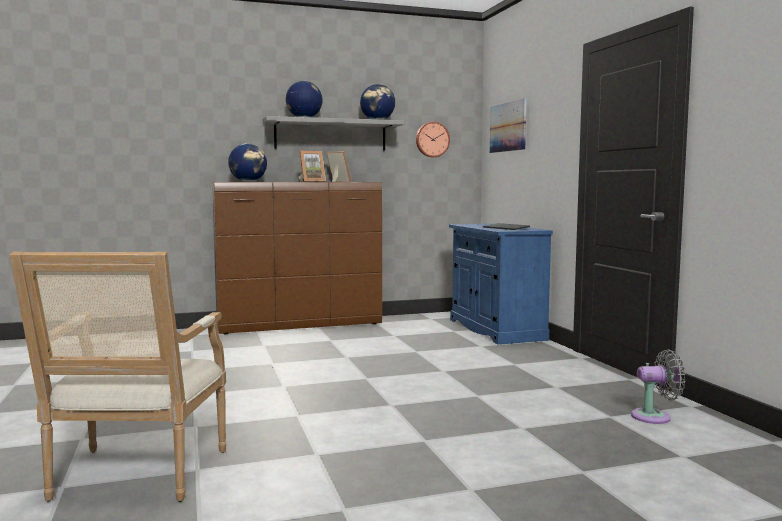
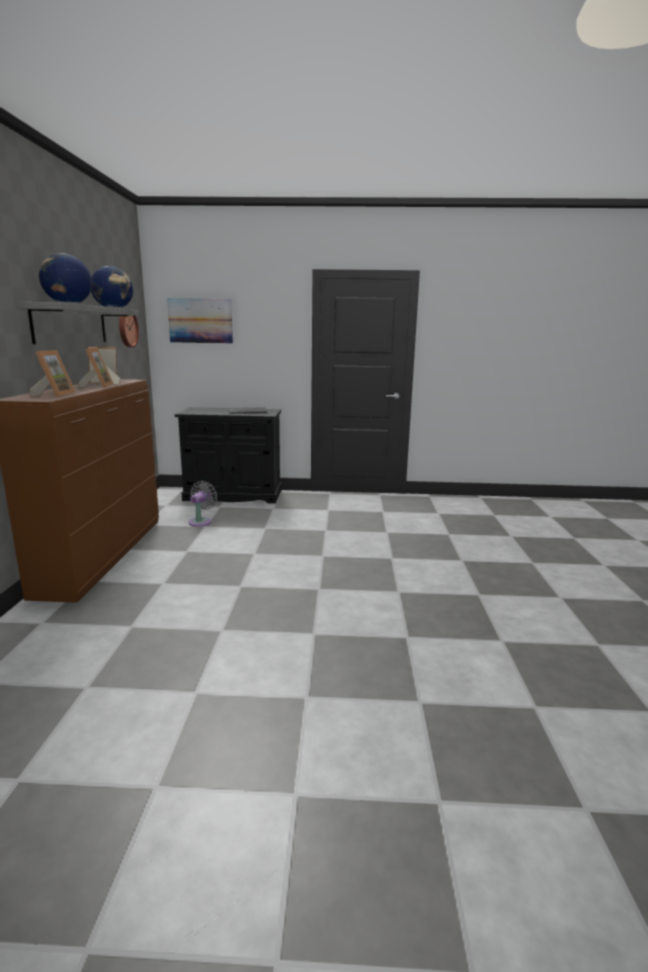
camera: 70 degrees left, 10 degrees up
(134, 478) = (518, 669): armchair -> none
(248, 181) = (54, 395): globe -> picture frame
(495, 329) = (233, 495): blue cabinet -> black cabinet
(655, 417) = (442, 505): grey fan -> grey fan (201, 521)

